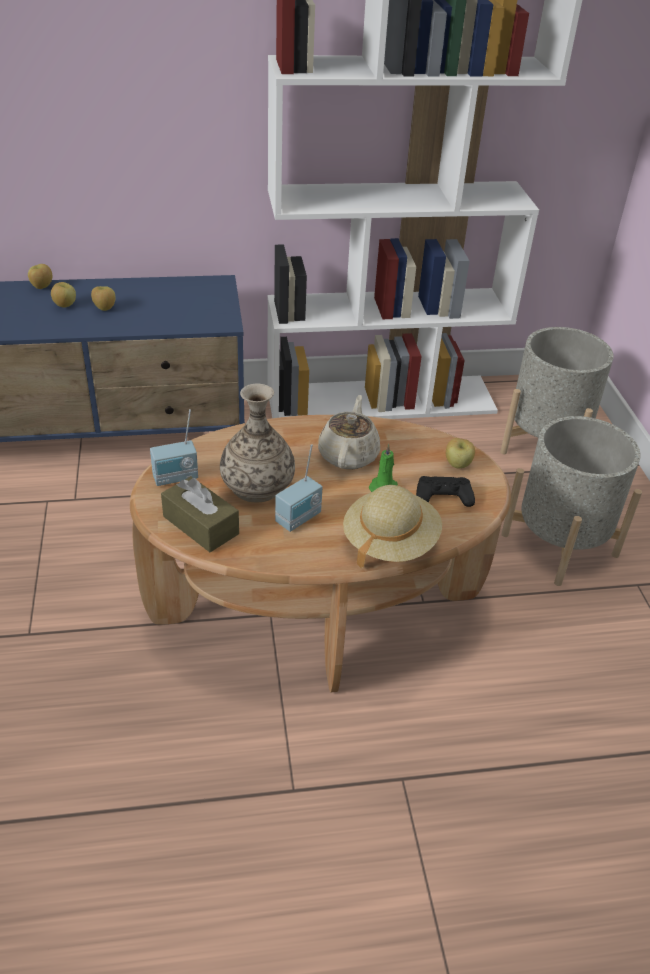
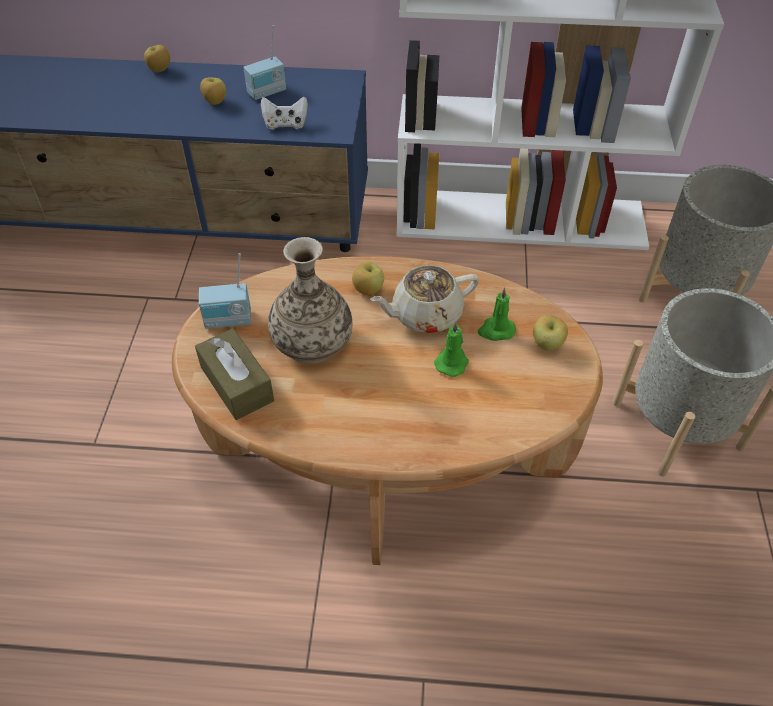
camera: 15 degrees right, 10 degrees up
(65, 305) = (176, 95): apple -> apple (368, 290)
(177, 321) = (285, 124): none -> white game controller
(299, 519) = (345, 391): radio -> radio (267, 93)
(348, 455) = (425, 314): beige teapot -> beige teapot turned 135 degrees counterclockwise
(390, 542) = (437, 436): beige hat -> none
(412, 460) = (496, 330): none -> green candle
(443, 496) = (518, 384): black game controller -> none

